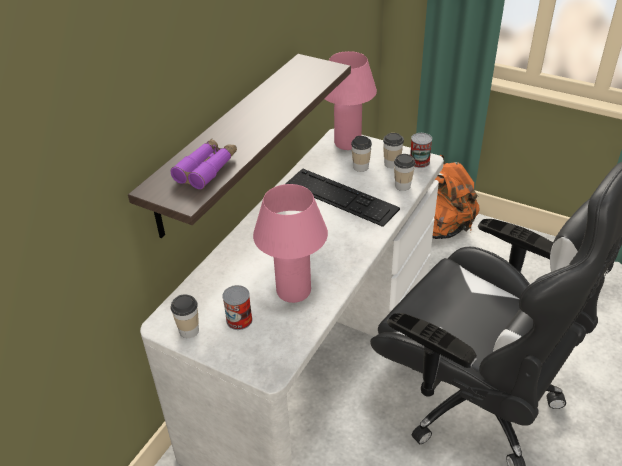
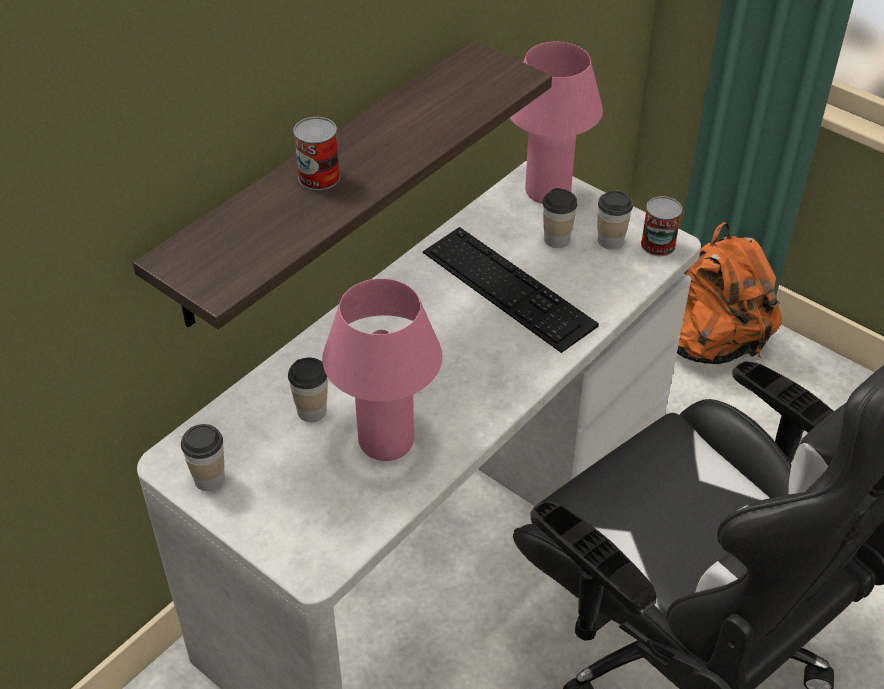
camera: 10 degrees right, 5 degrees up
(207, 169) = (263, 236): purple binoculars -> none
(239, 320) = (289, 475): can -> can (319, 177)
(402, 186) = (616, 284): cup -> cup (311, 411)

